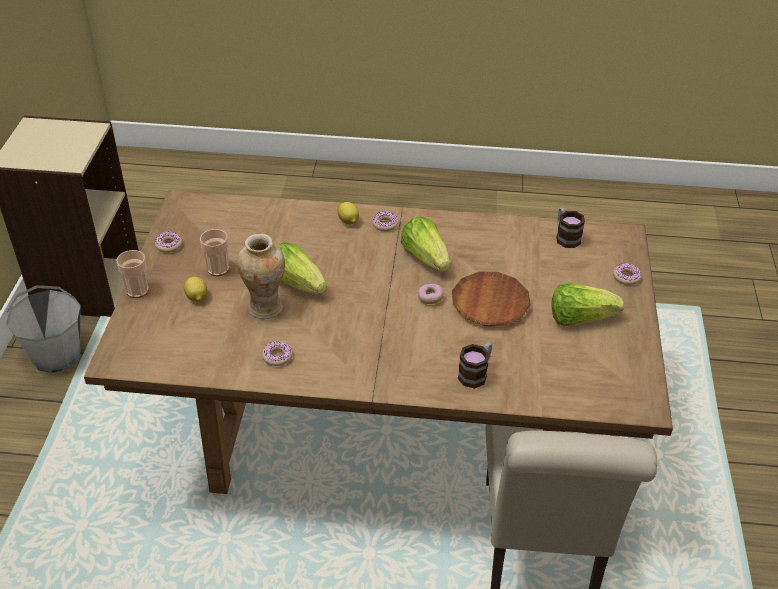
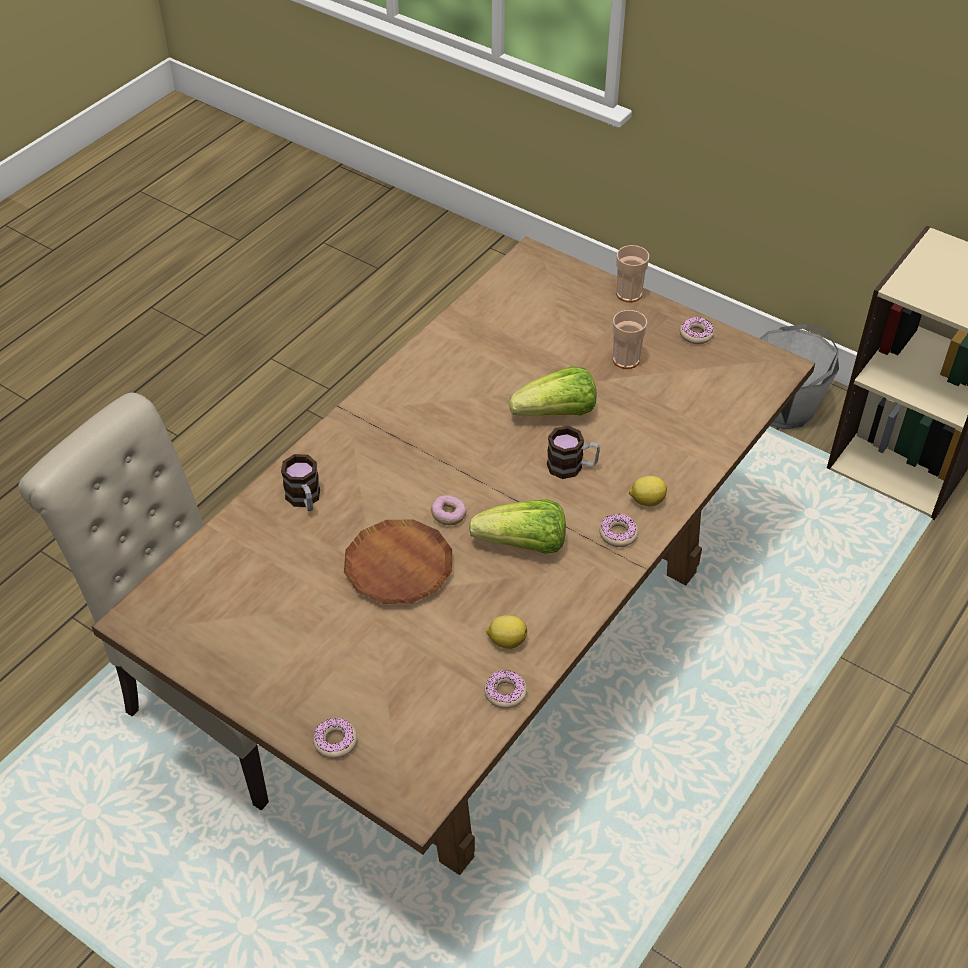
camera: 120 degrees right, 5 degrees up
(196, 298) = (587, 331): lemon -> lemon (506, 640)
(265, 308) = (533, 376): vase -> none
(277, 356) = (452, 361): donut -> donut (505, 692)
(565, 236) = (463, 721): mug -> mug (572, 467)
(579, 318) = (307, 641): lettuce -> none

